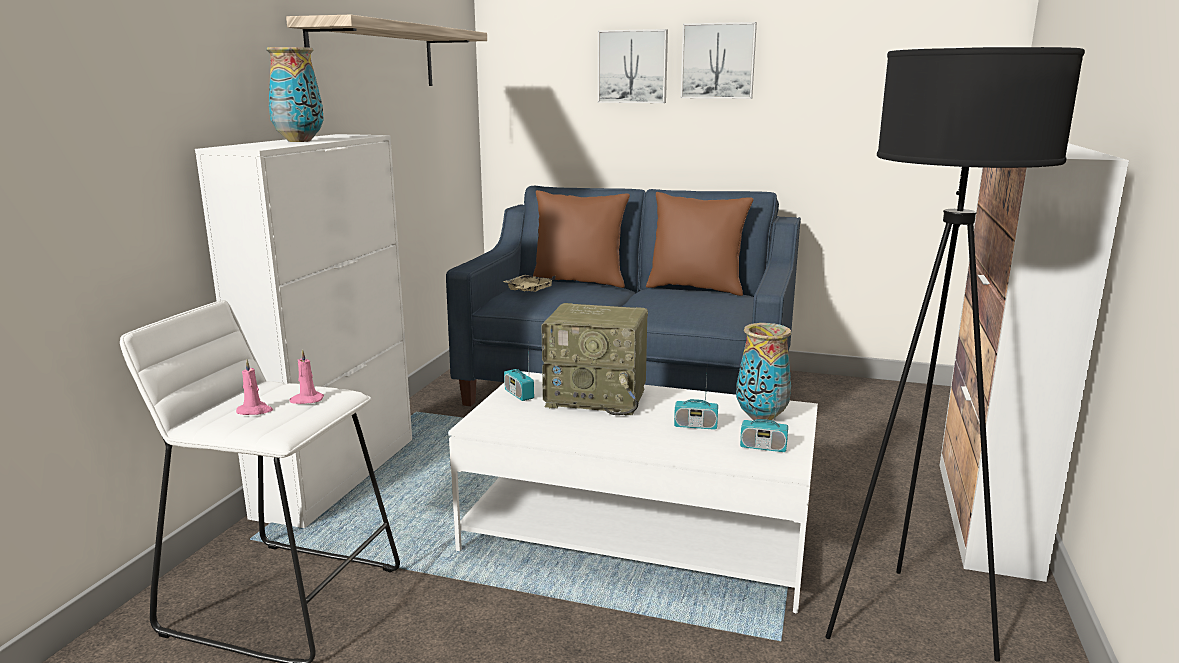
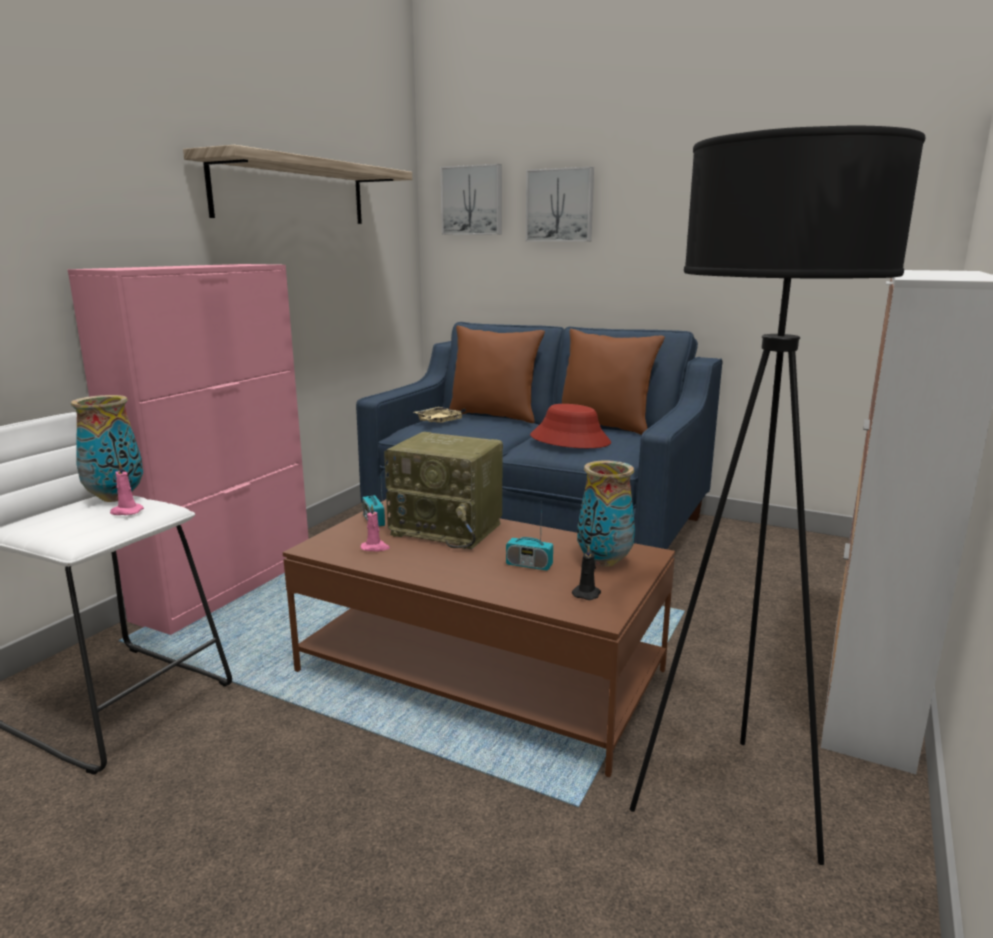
camera: 10 degrees right, 0 degrees up
(255, 411) = (72, 519): pink candle -> pink candle (375, 548)
(299, 141) = (181, 266): vase -> vase (116, 497)
(339, 476) = (228, 587): white cabinet -> pink cabinet
(639, 533) = (481, 671): white coffee table -> brown coffee table
(673, 303) = (570, 440): none -> red hat
(718, 61) = (643, 198): picture -> picture (472, 200)
(763, 447) = (587, 593): radio -> black candle

